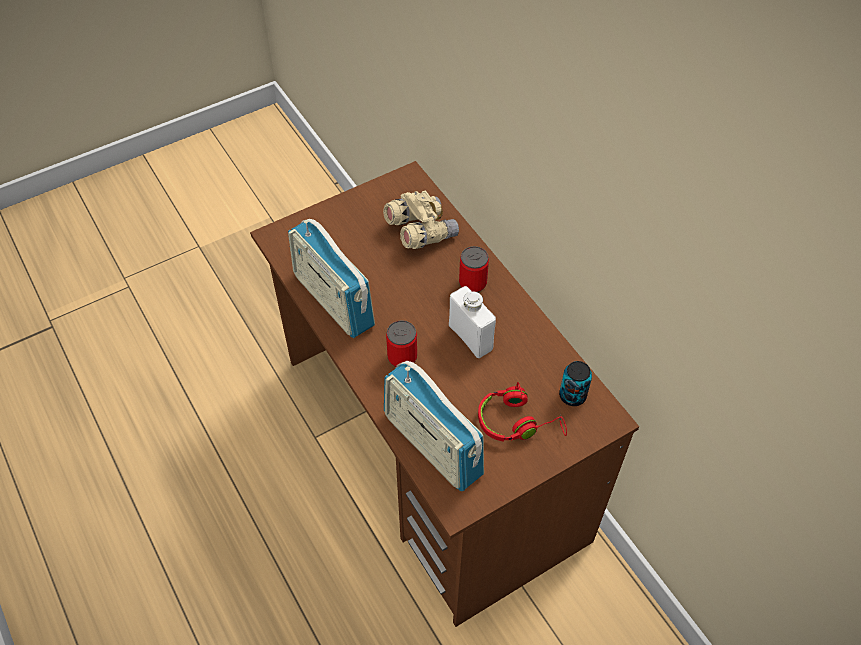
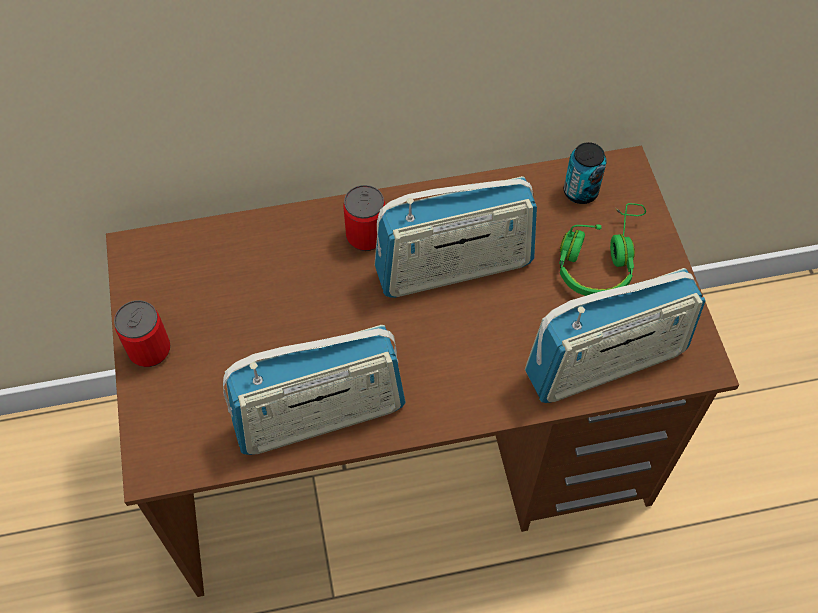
camera: 70 degrees left, 5 degrees up
(402, 357) = (455, 357): can -> can (150, 350)
(420, 231) = (245, 268): beige binoculars -> none
(470, 337) = (454, 268): white bottle -> radio
(518, 422) = (599, 259): red headphones -> green headphones

